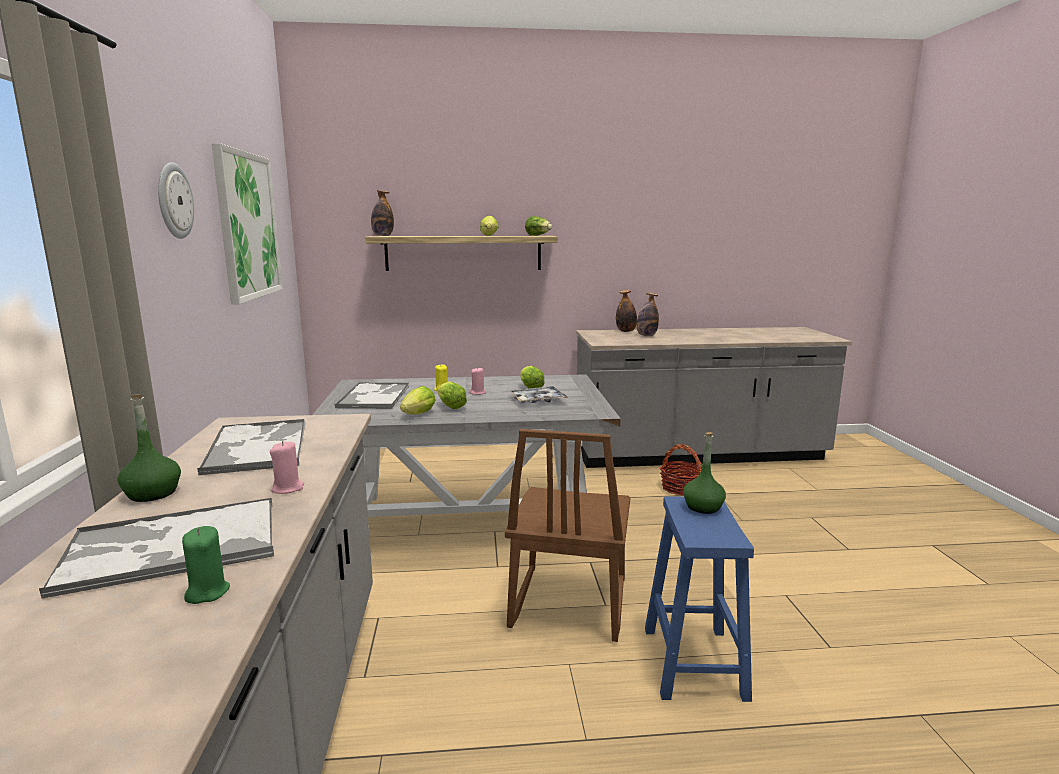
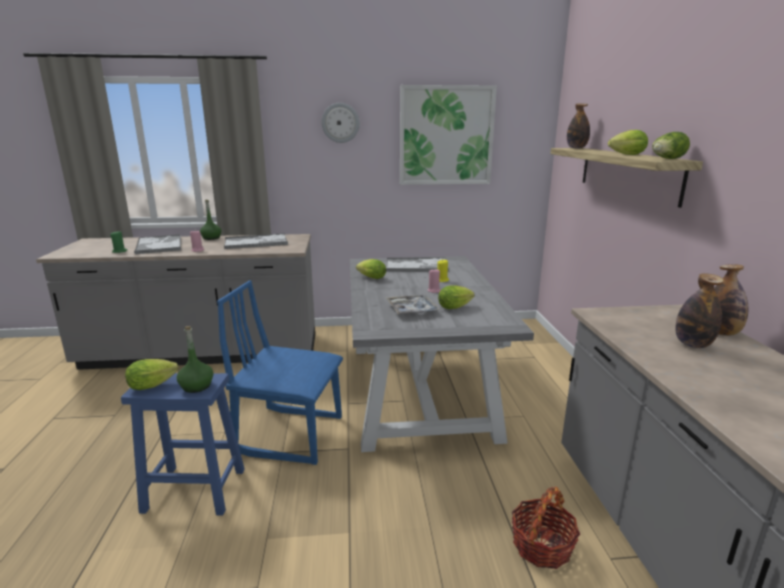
camera: 90 degrees right, 5 degrees up
(450, 406) = (391, 284): lettuce -> lettuce (155, 385)
(567, 603) = (290, 434): brown chair -> blue chair

